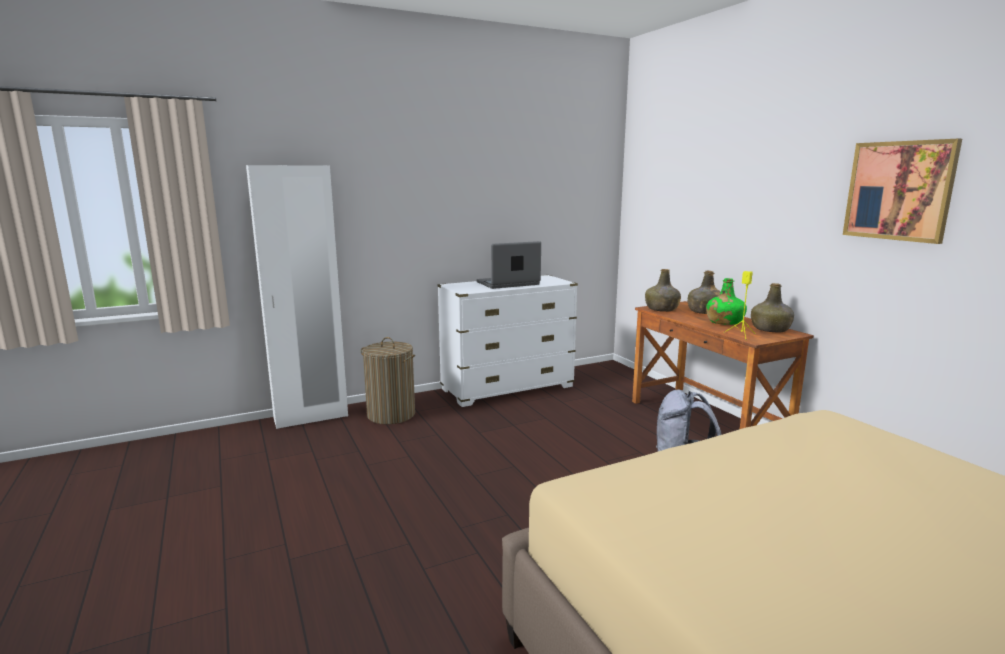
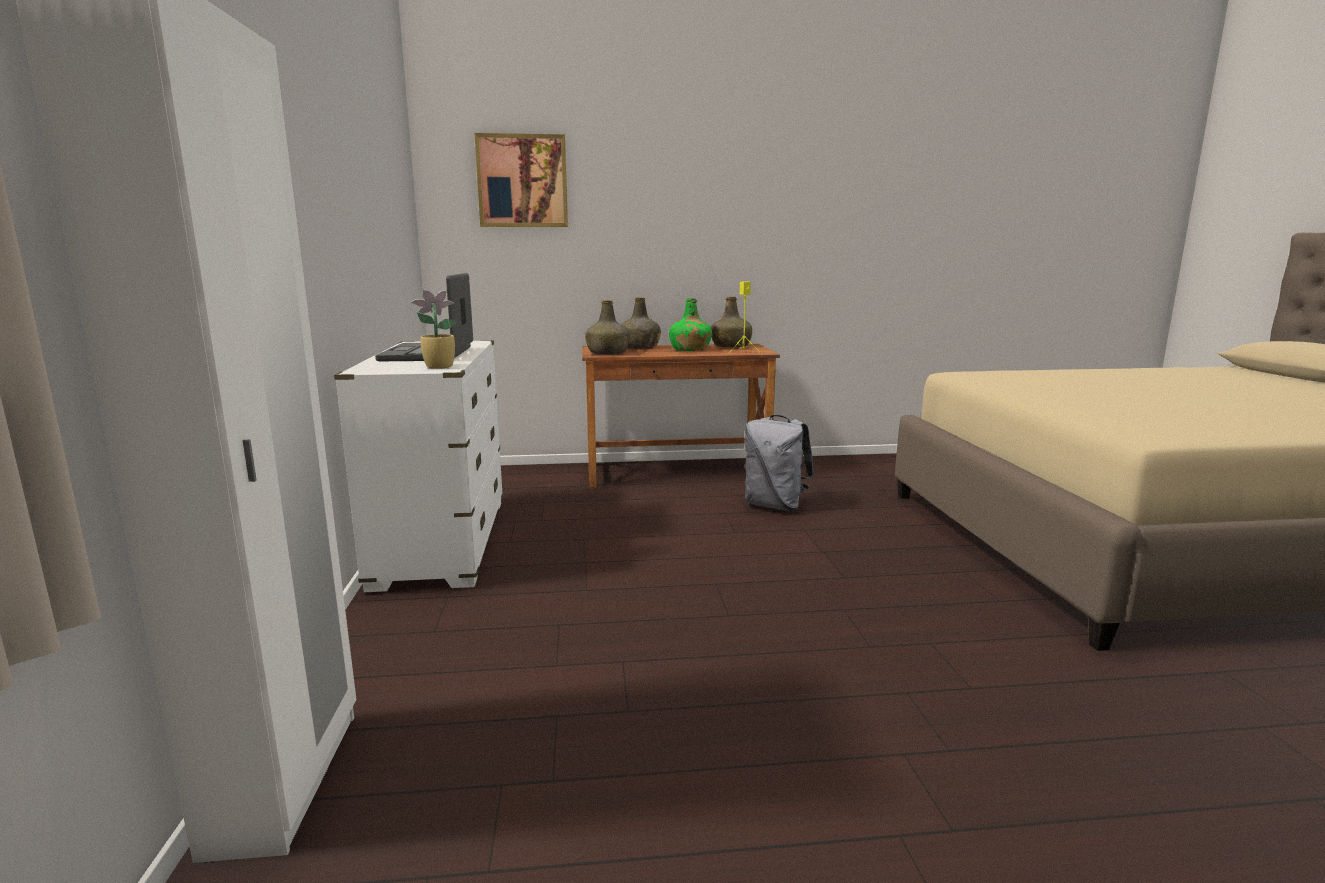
camera: 70 degrees left, 0 degrees up
(391, 414) = (416, 661): laundry basket -> none
(471, 290) = (438, 367): none -> potted plant
(899, 191) = (819, 197): picture -> picture (522, 181)

